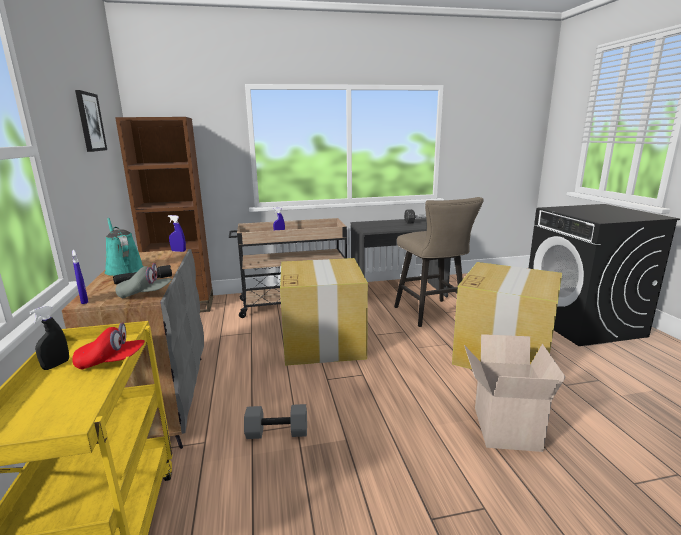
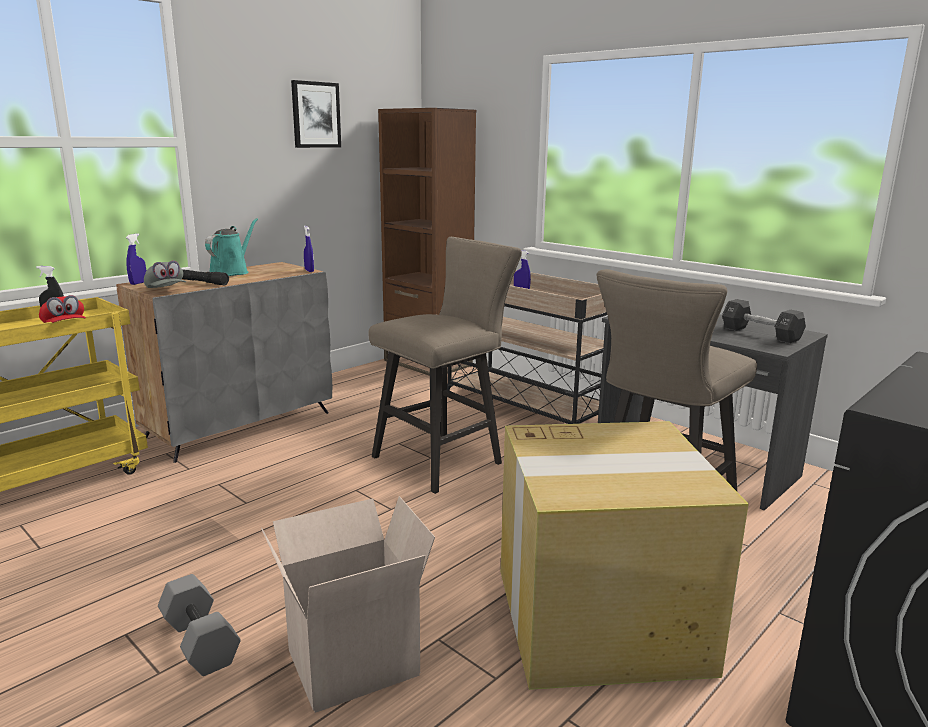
camera: 55 degrees right, 0 degrees up
(276, 433) = (225, 496): grey dumbbell -> grey dumbbell (198, 641)
(323, 342) = (445, 459): cardboard box -> beige stool

